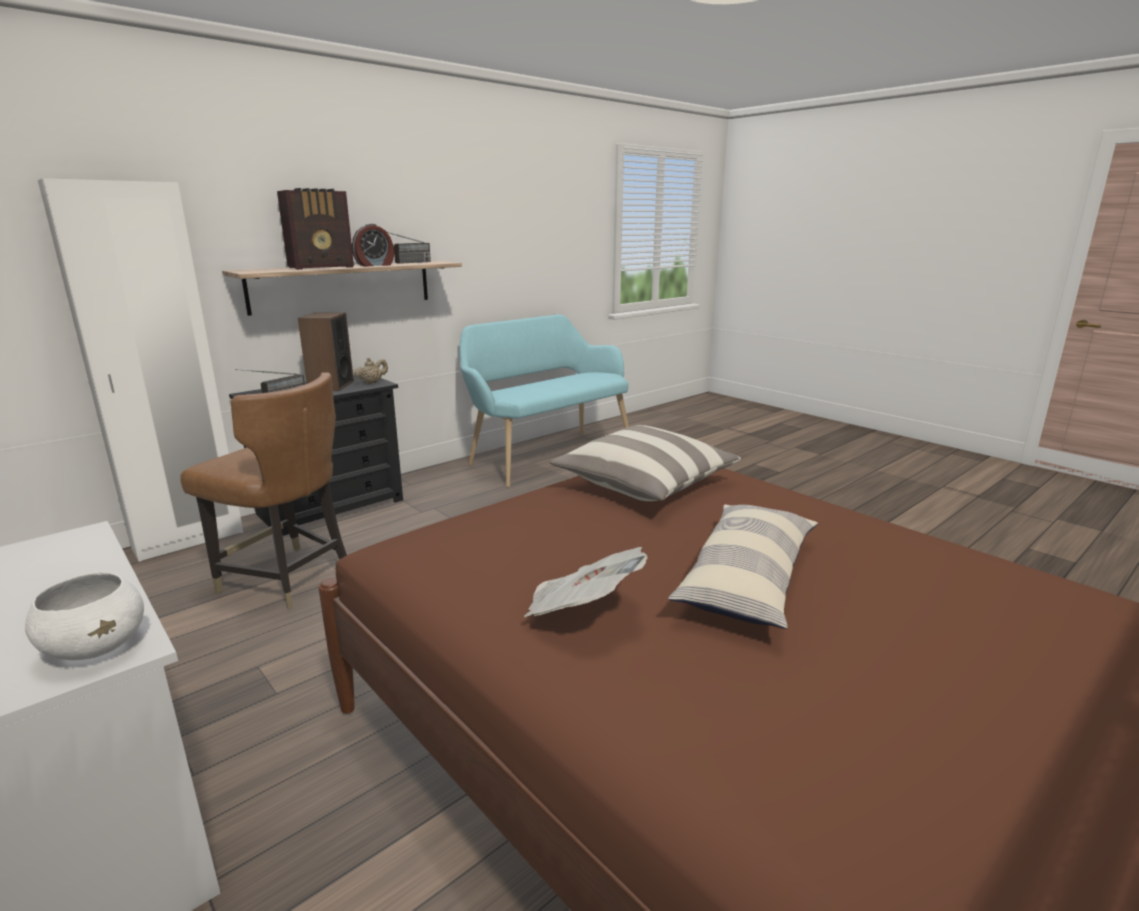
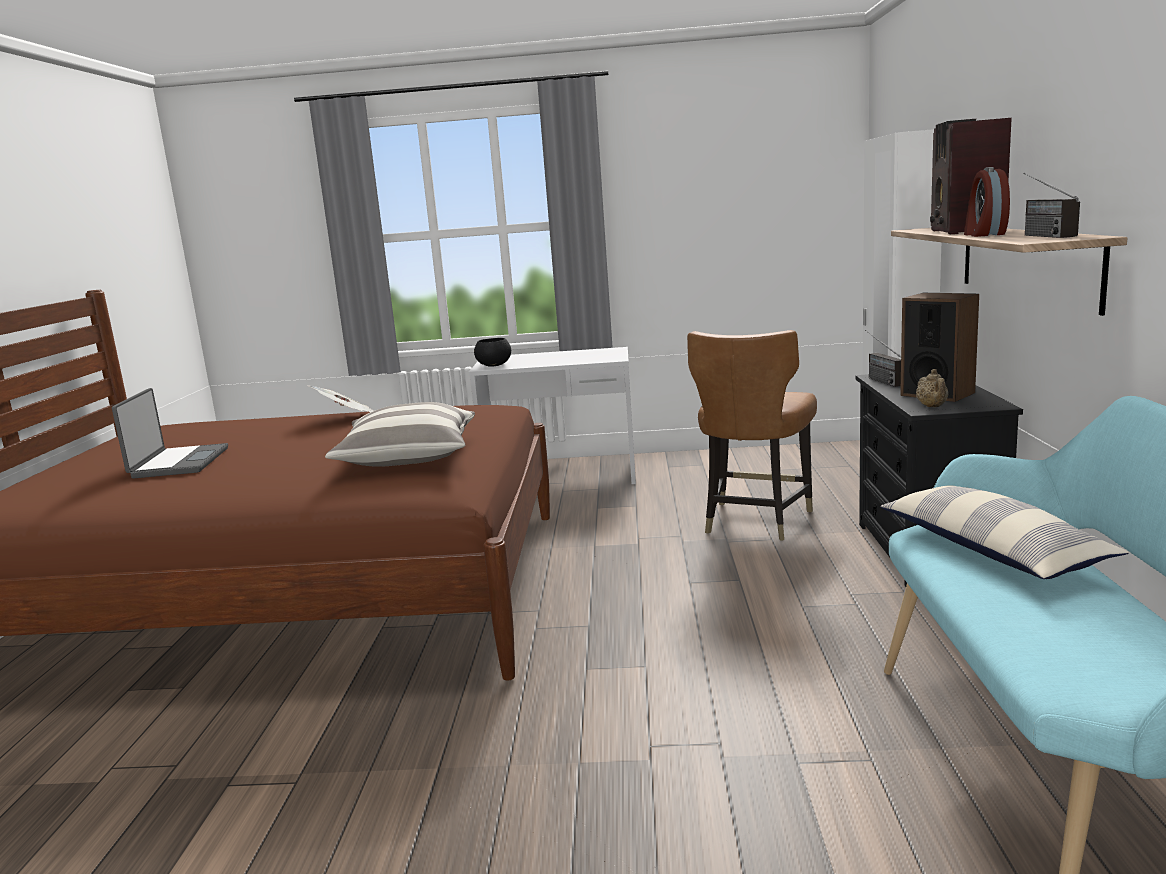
camera: 135 degrees right, 5 degrees down
(97, 647) = (494, 365): white bowl -> black bowl
(288, 579) = (754, 521): brown chair -> brown chair turned 45 degrees counterclockwise
(748, 580) = (272, 445): pillow -> pillow (990, 551)
(893, 599) = (178, 463): none -> laptop

